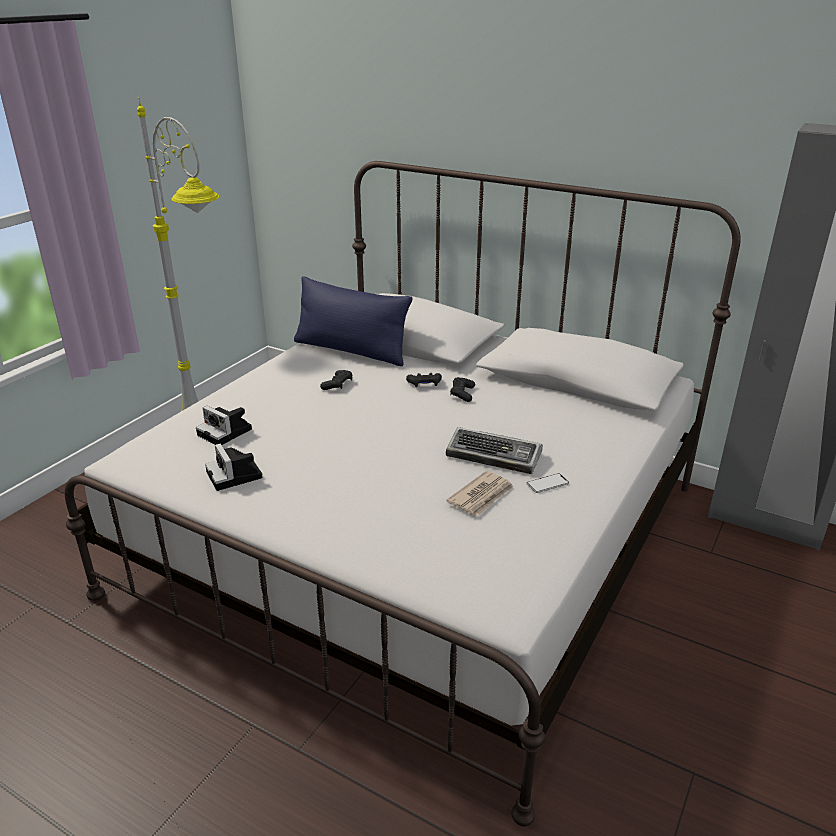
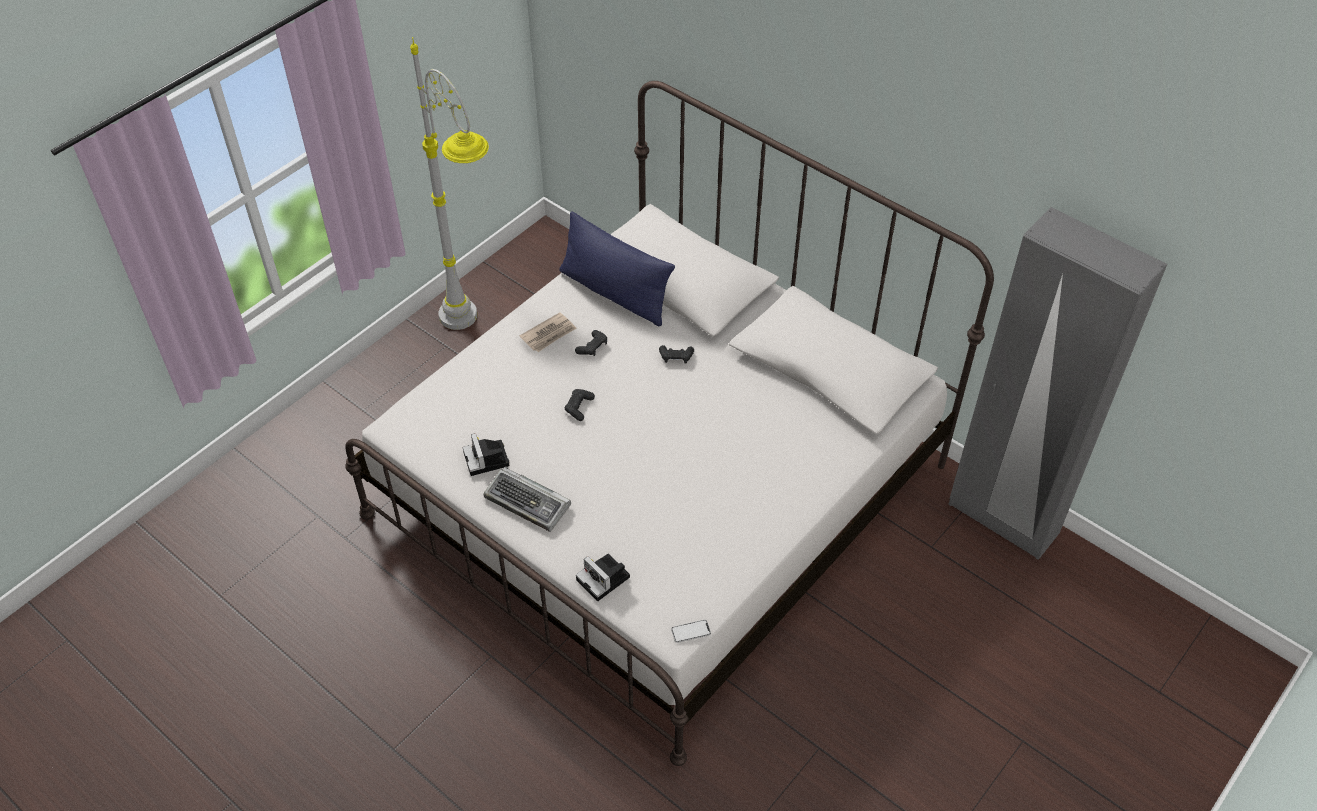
camera: 10 degrees right, 20 degrees up
(226, 432) = (483, 403): camera -> camera (605, 579)
(462, 394) = (708, 376): black game controller -> black game controller (579, 407)
(482, 496) = (688, 513): newspaper -> newspaper (549, 334)
(495, 456) = (714, 466): keyboard -> keyboard (528, 503)
(547, 484) = (748, 507): phone -> phone (690, 631)

